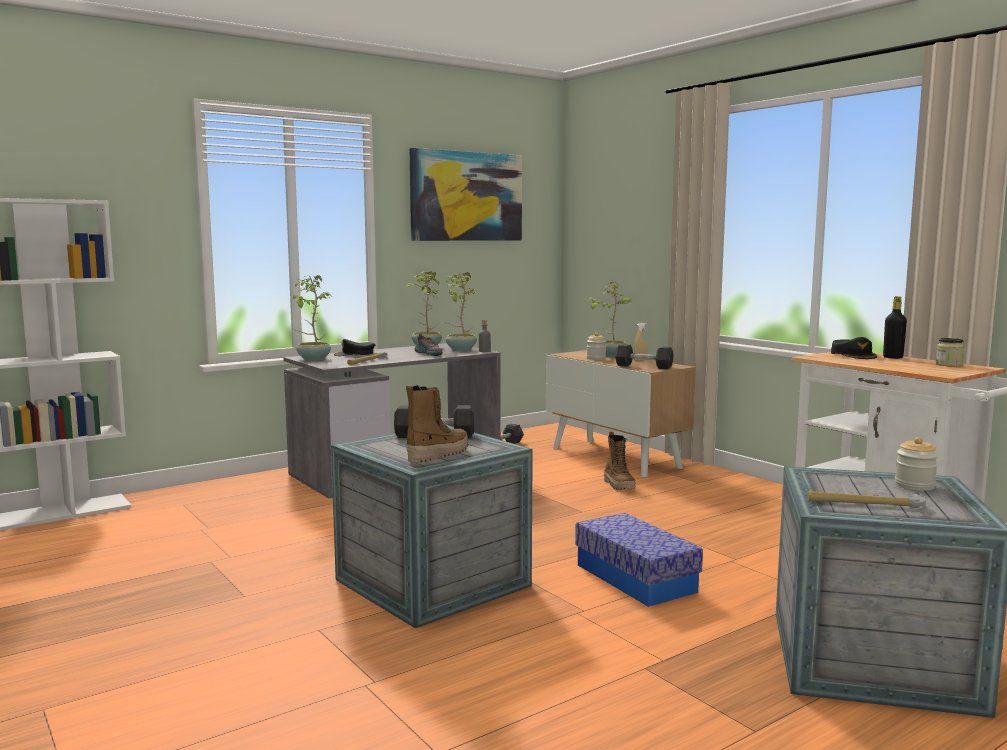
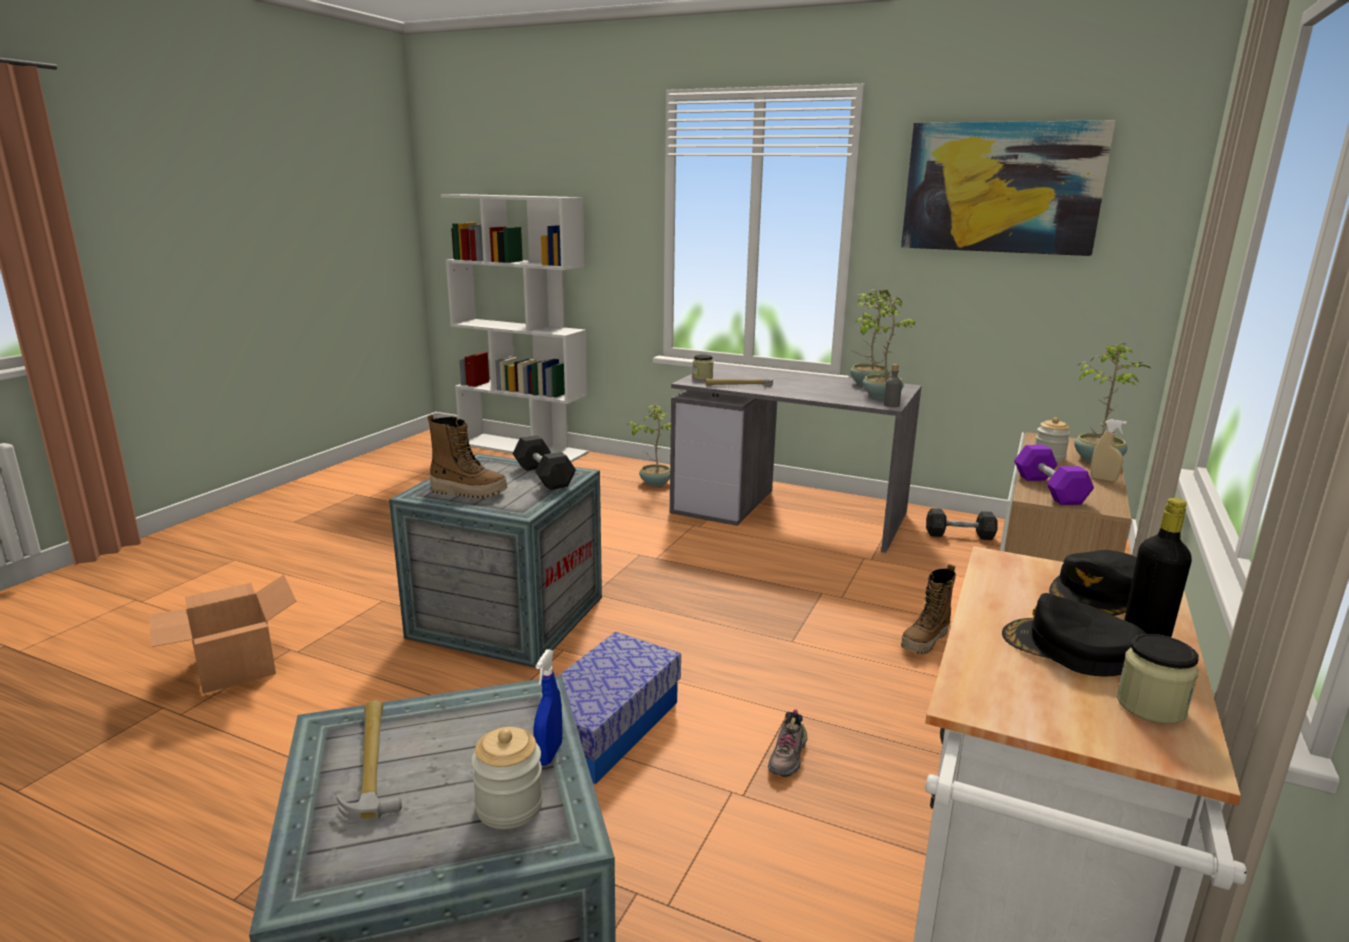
camera: 60 degrees right, 10 degrees up
(313, 359) = (716, 371): potted plant -> potted plant (655, 483)
(325, 363) = (702, 377): none -> jar
(355, 354) = (770, 375): black cap -> black cap (1070, 649)
(369, 717) = (236, 667): none -> cardboard box
(429, 354) = (824, 393): shoe -> shoe (788, 757)
(643, 366) = (1049, 489): grey dumbbell -> purple dumbbell
(868, 475) = (549, 754): none -> blue spray bottle

